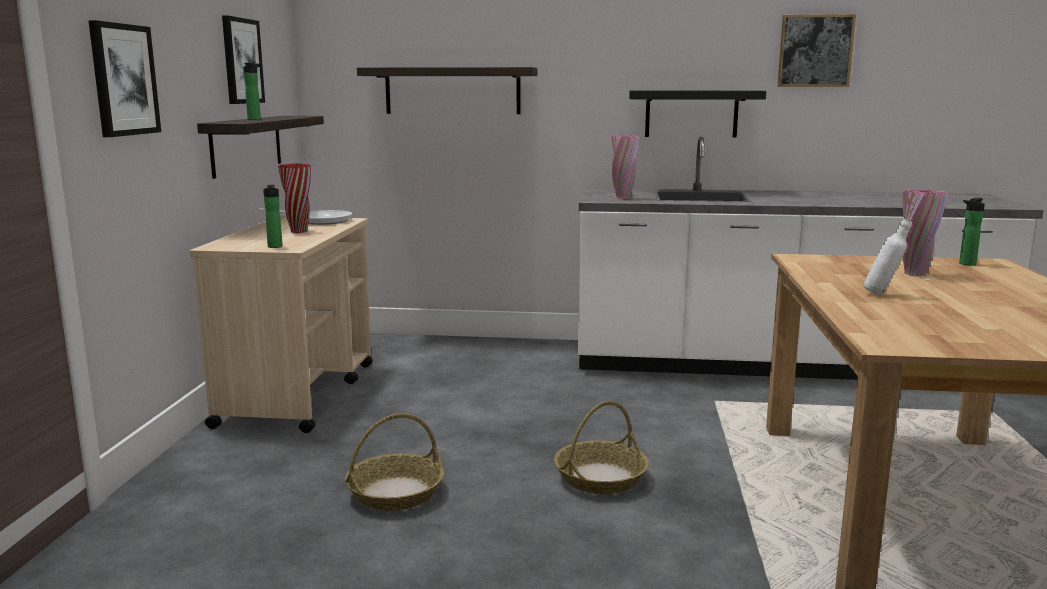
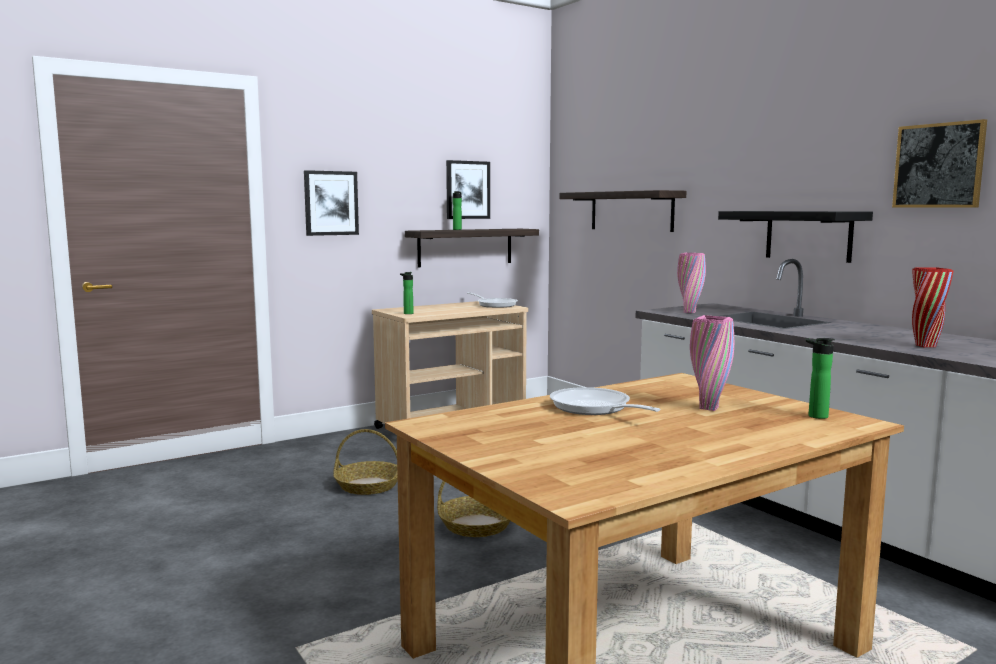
camera: 50 degrees right, 5 degrees down
(299, 232) = (455, 308): red vase -> red vase (925, 346)
(883, 294) = (594, 408): white bottle -> frying pan

